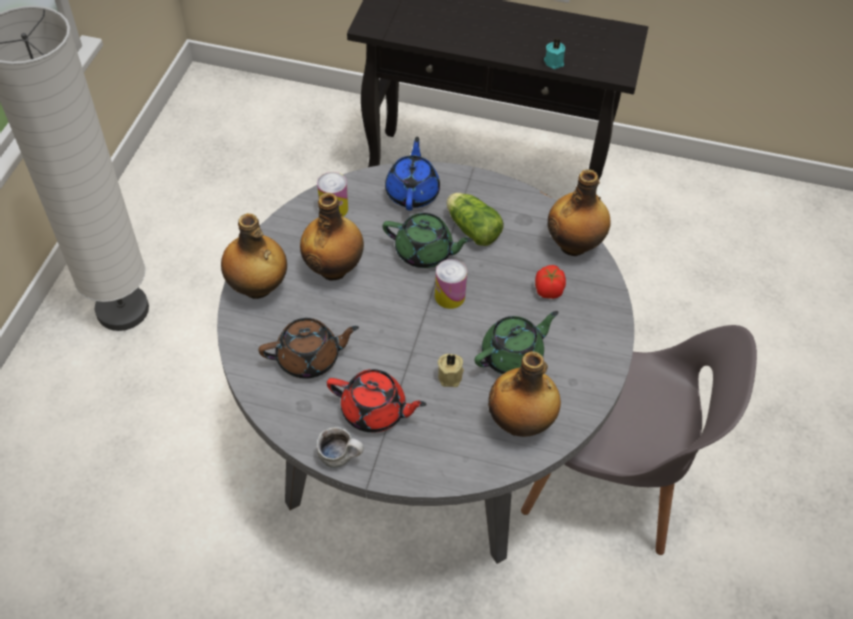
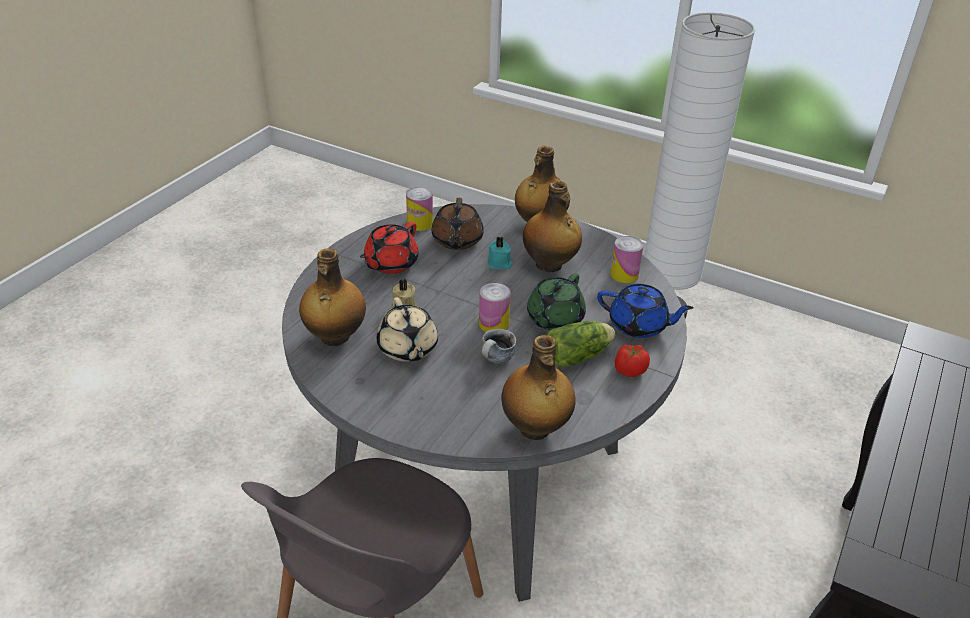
camera: 105 degrees right, 15 degrees down
(281, 404) = (420, 223): none -> can
(341, 456) = (359, 243): mug -> mug (496, 361)
(513, 356) = (408, 349): green teapot -> beige teapot
(548, 290) = (477, 391): tomato -> tomato (629, 371)
(554, 61) = (884, 498): turquoise candle -> turquoise candle (499, 264)

